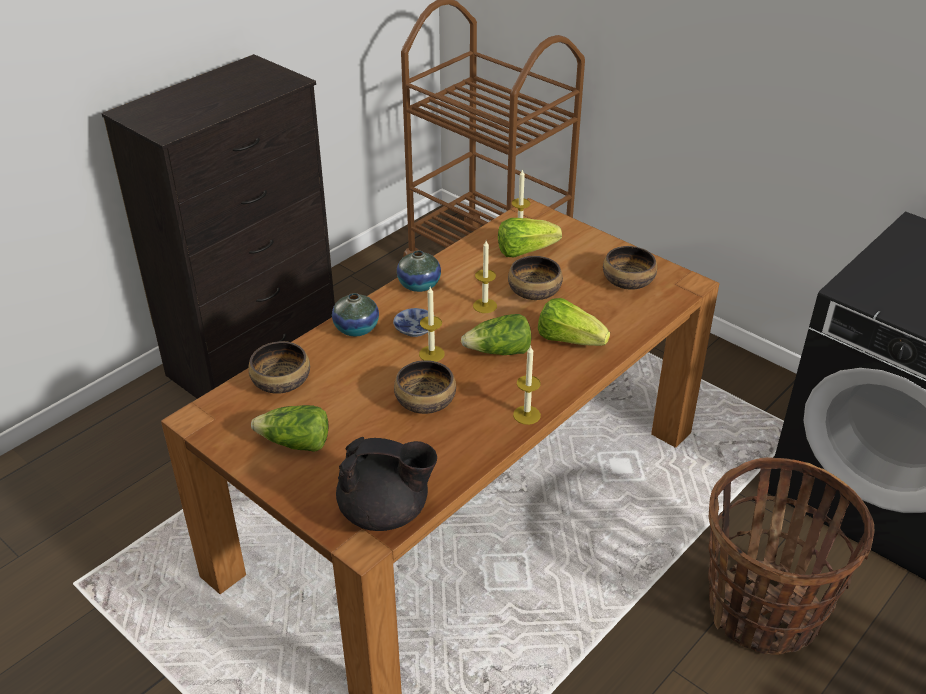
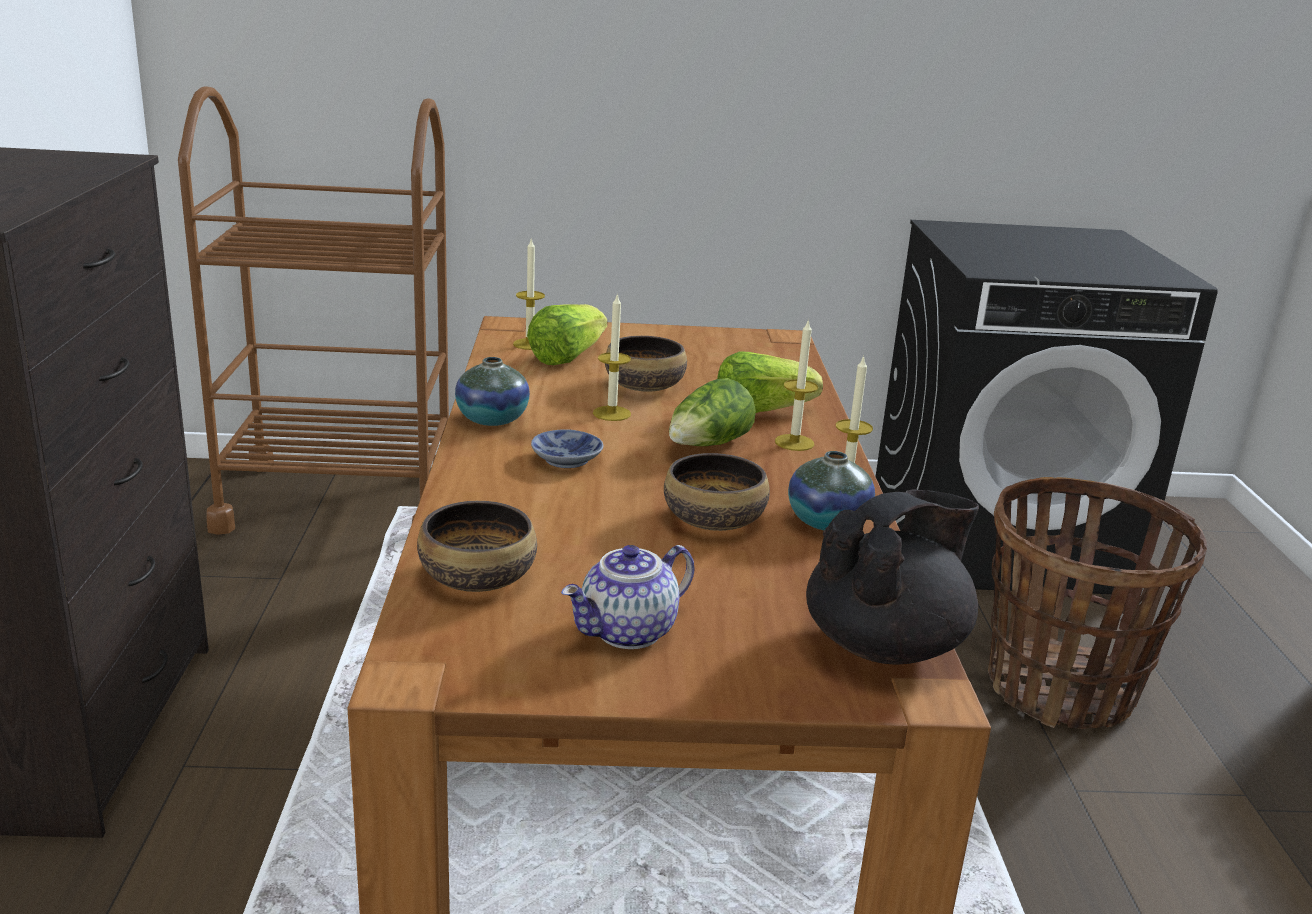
camera: 45 degrees left, 15 degrees down
(295, 443) = (628, 633): lettuce -> teapot
(356, 329) = (485, 485): vase -> vase (827, 522)
(431, 354) = (633, 474): candle -> candle (794, 442)
(627, 281) = (723, 352): bowl -> none

